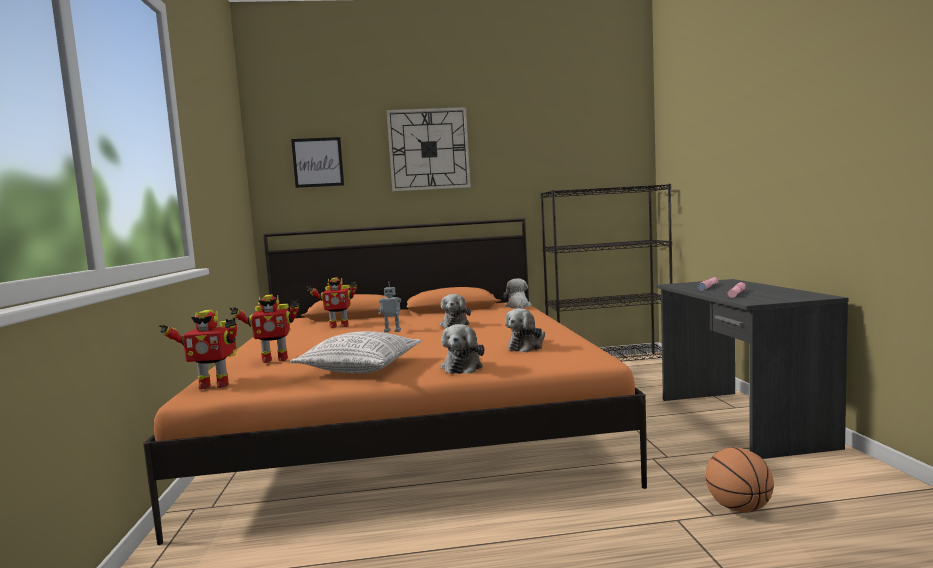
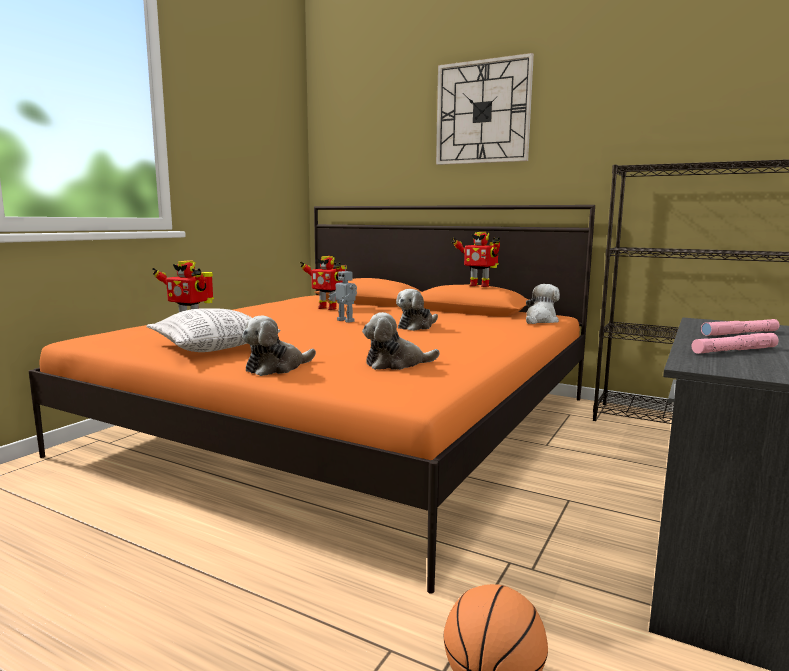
camera: 35 degrees right, 5 degrees up
(213, 385) = (101, 335): toy robot -> toy robot (479, 285)
(318, 162) = (367, 131): picture -> none

